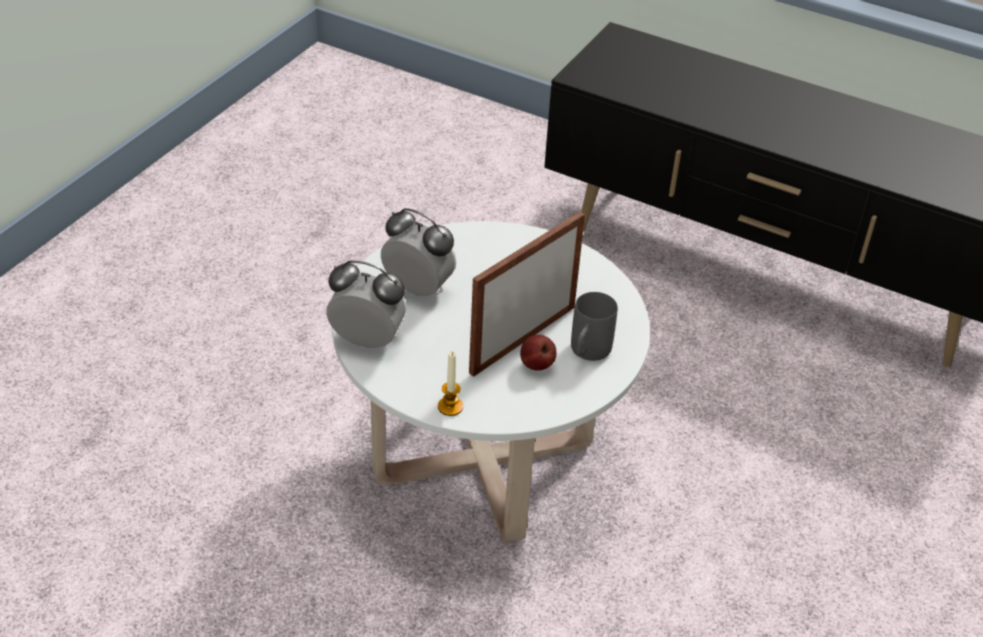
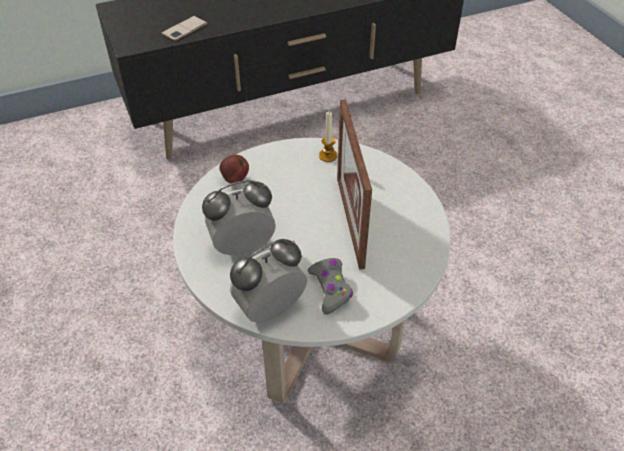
camera: 50 degrees left, 5 degrees up
(426, 366) = (330, 289): none -> grey game controller
(450, 407) = (385, 299): candle -> candle (328, 156)
(536, 365) = (382, 229): apple -> apple (235, 179)
(587, 353) = (391, 197): grey mug -> none
(646, 92) = (184, 29): none -> phone

